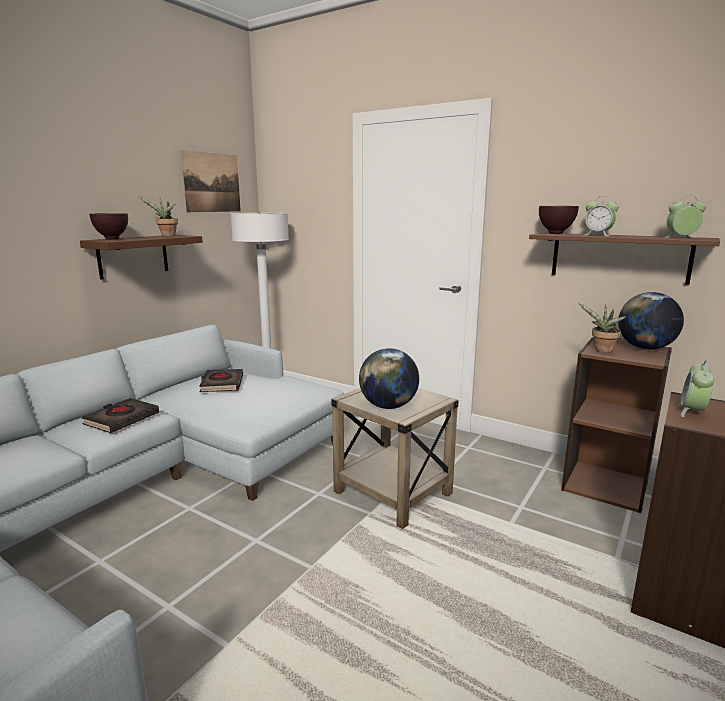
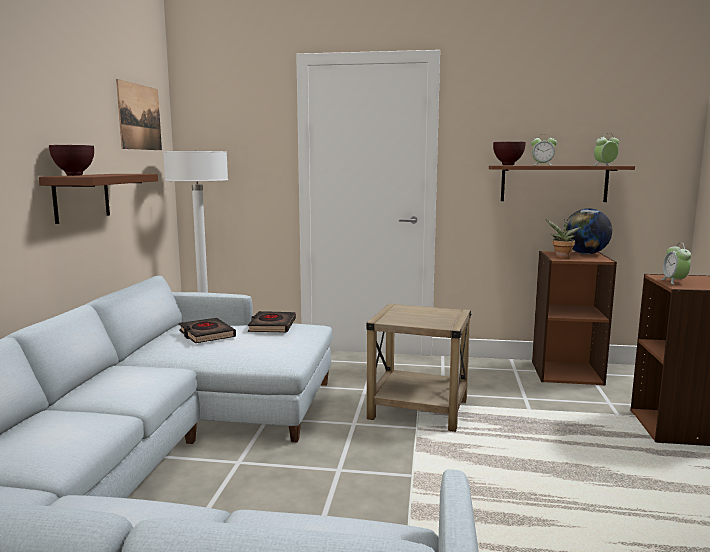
camera: 25 degrees left, 5 degrees down
(121, 419) = (140, 378): black book -> black book (272, 326)
(166, 236) = (119, 174): potted plant -> none
(388, 406) = (425, 321): globe -> none

